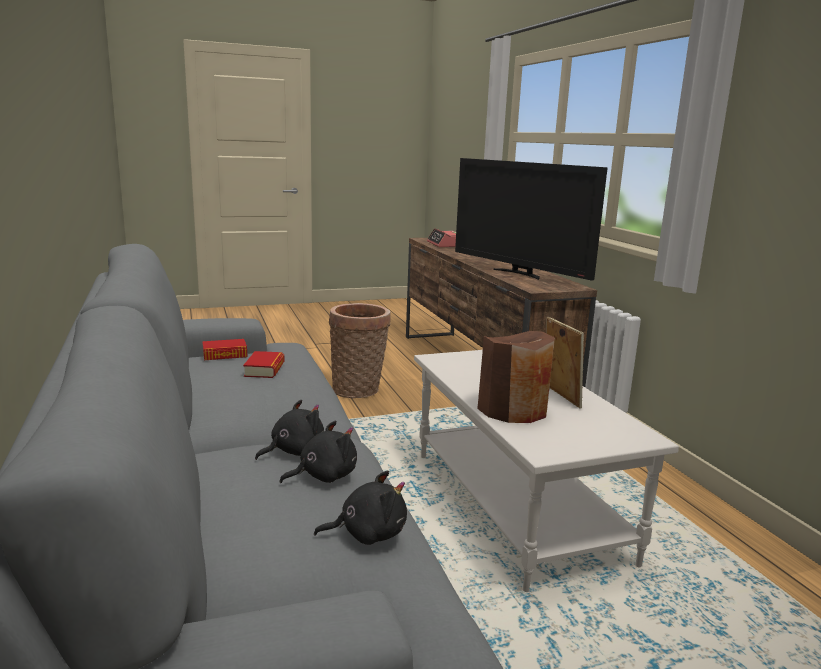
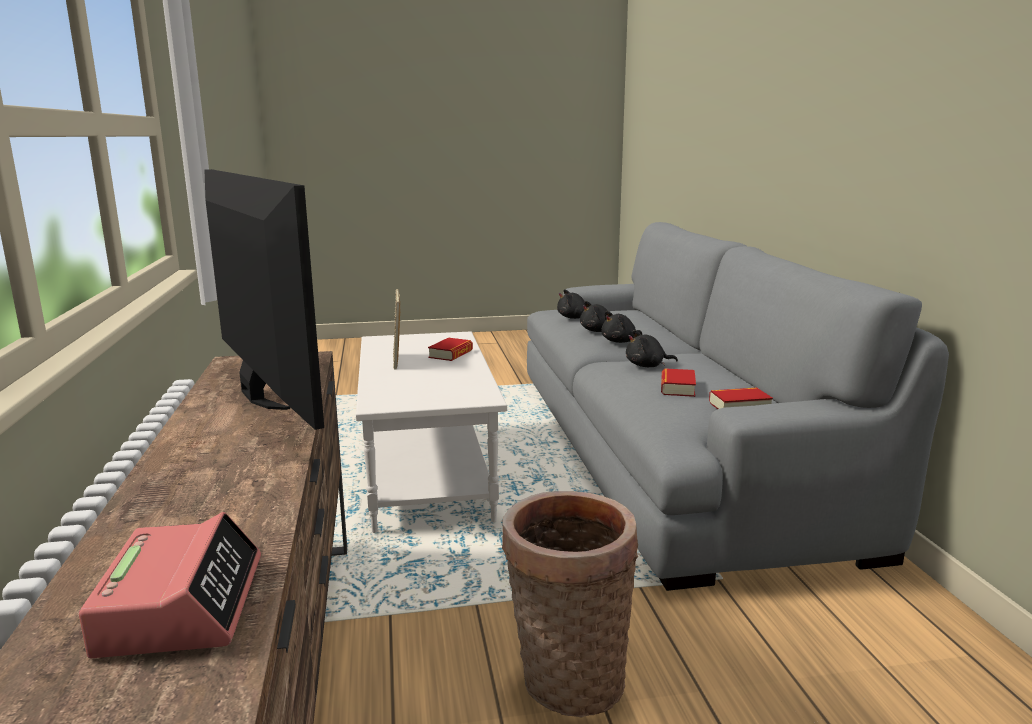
camera: 170 degrees left, 0 degrees up
(278, 400) = (647, 366): none -> black plush toy
(513, 409) = (451, 354): brown vase -> book

